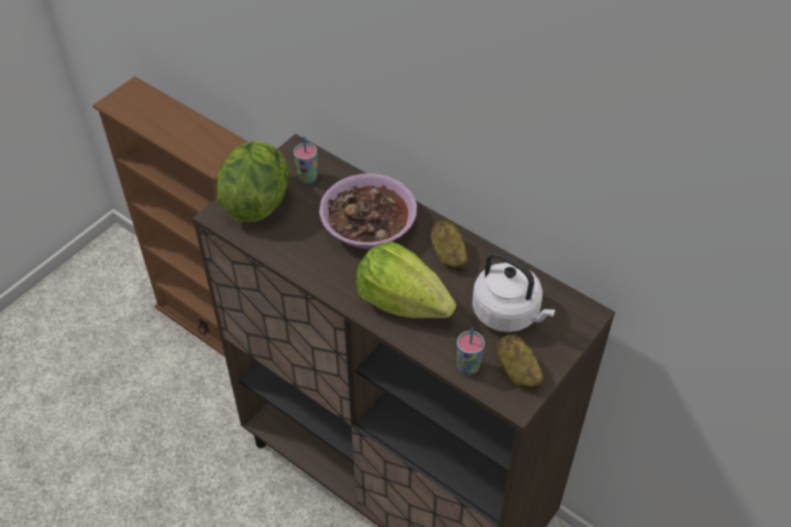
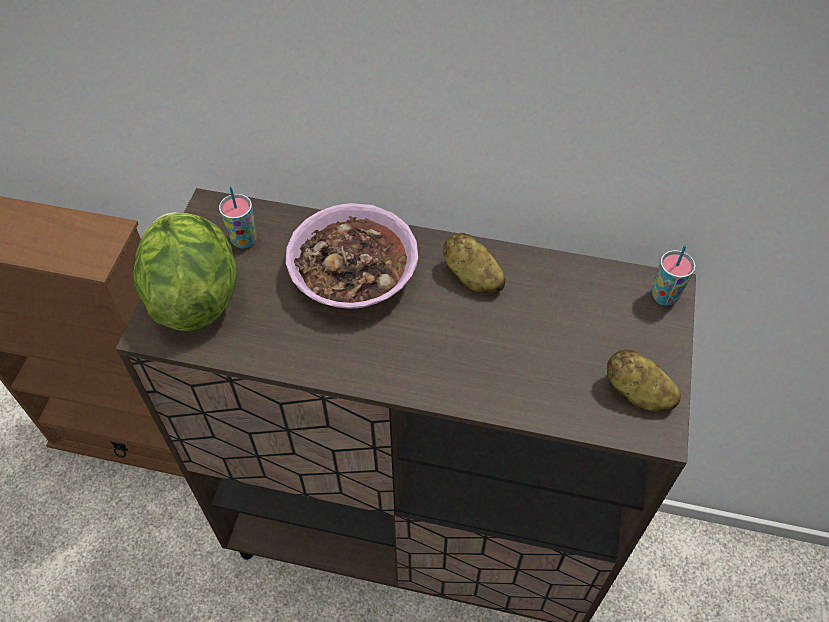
camera: 25 degrees left, 5 degrees up
(402, 302) = (452, 358): lettuce -> none
(468, 367) = (579, 411): cup -> cup (664, 296)
(509, 313) = (584, 323): white kettle -> none

